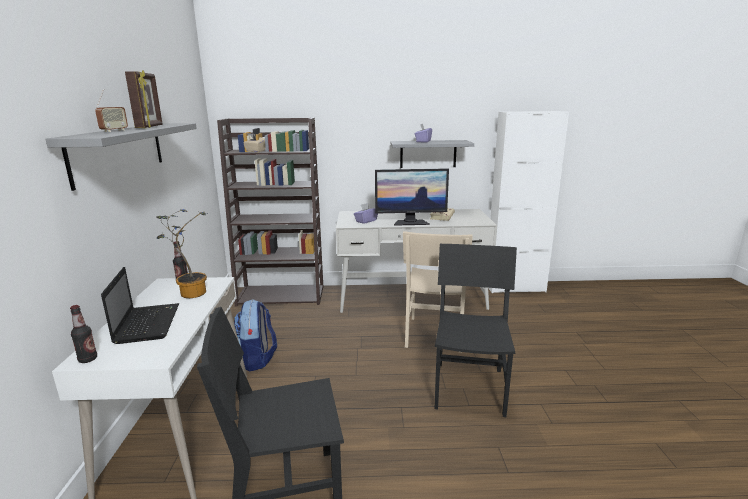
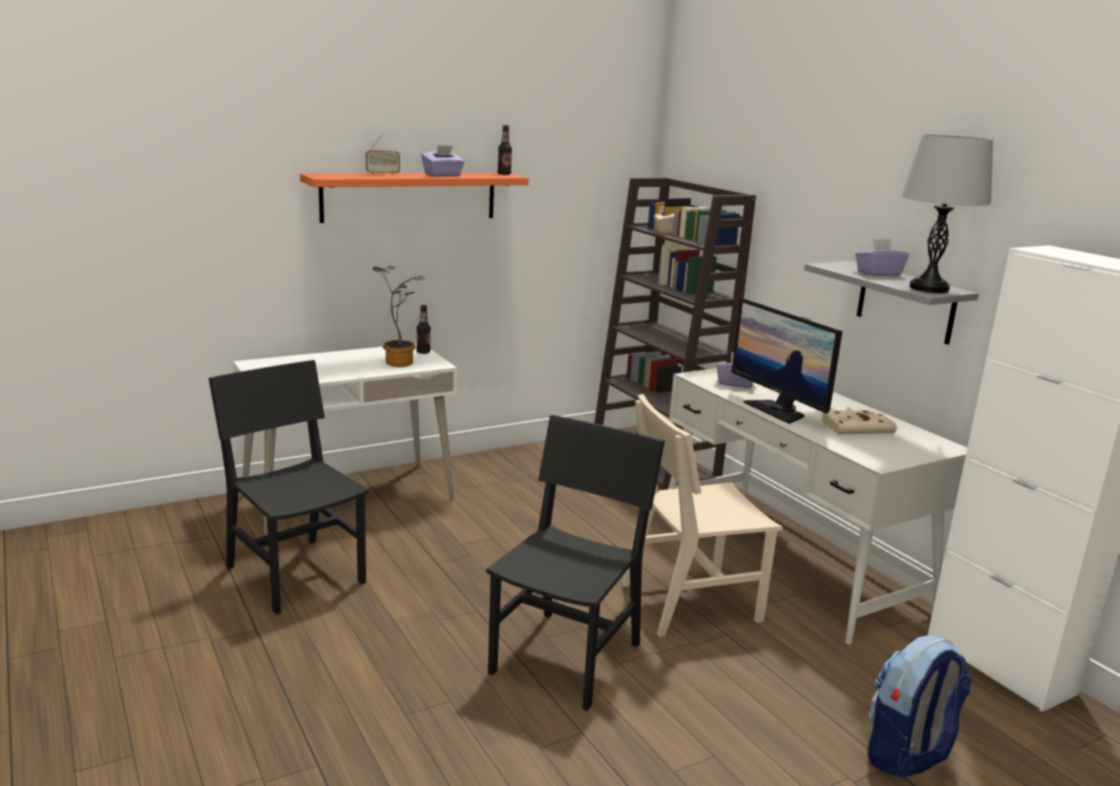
camera: 60 degrees right, 0 degrees up
(88, 359) = (254, 365): bottle -> bottle (504, 174)
(119, 151) = (410, 196): grey shelf -> orange shelf
(147, 323) = (324, 364): laptop -> none
(150, 127) = (443, 175): picture frame -> purple tissue box
(257, 359) = (492, 494): backpack -> backpack (907, 755)
(457, 141) = (928, 288): none -> grey table lamp
(469, 388) = (566, 658): black chair -> black chair turned 45 degrees counterclockwise

